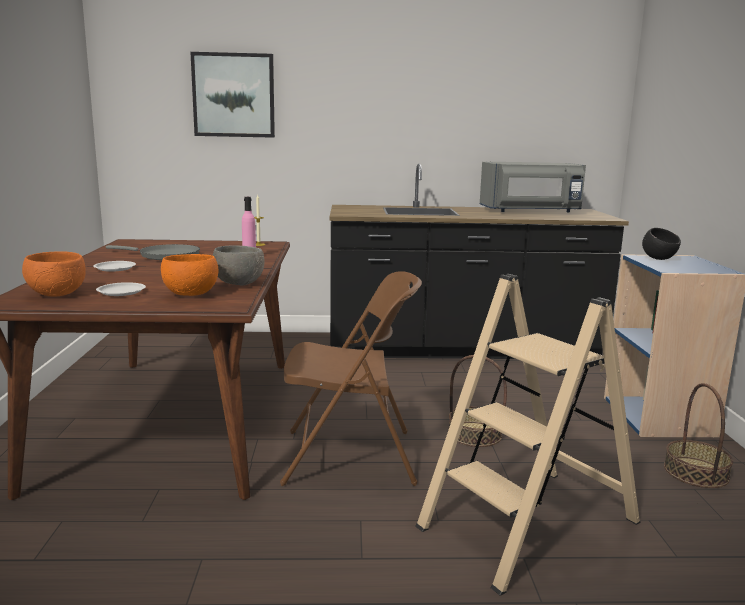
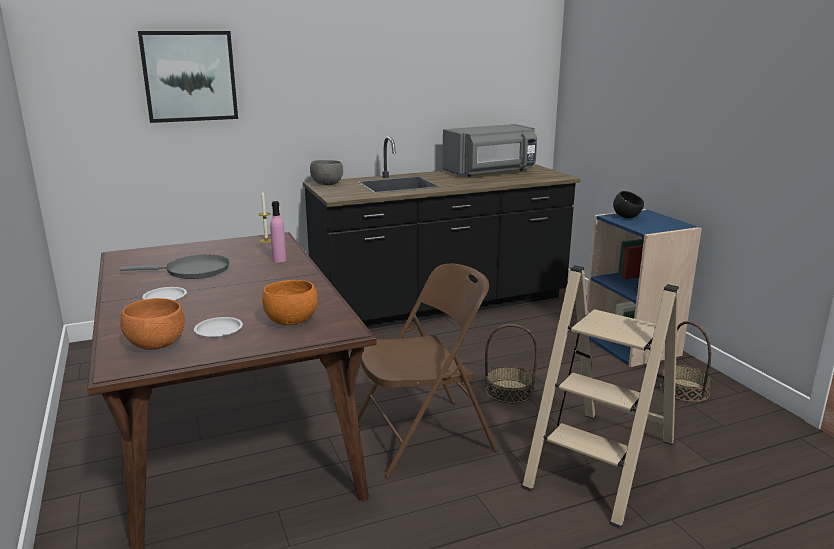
camera: 20 degrees left, 5 degrees up
(239, 284) = (318, 300): grey bowl -> grey bowl (327, 184)

